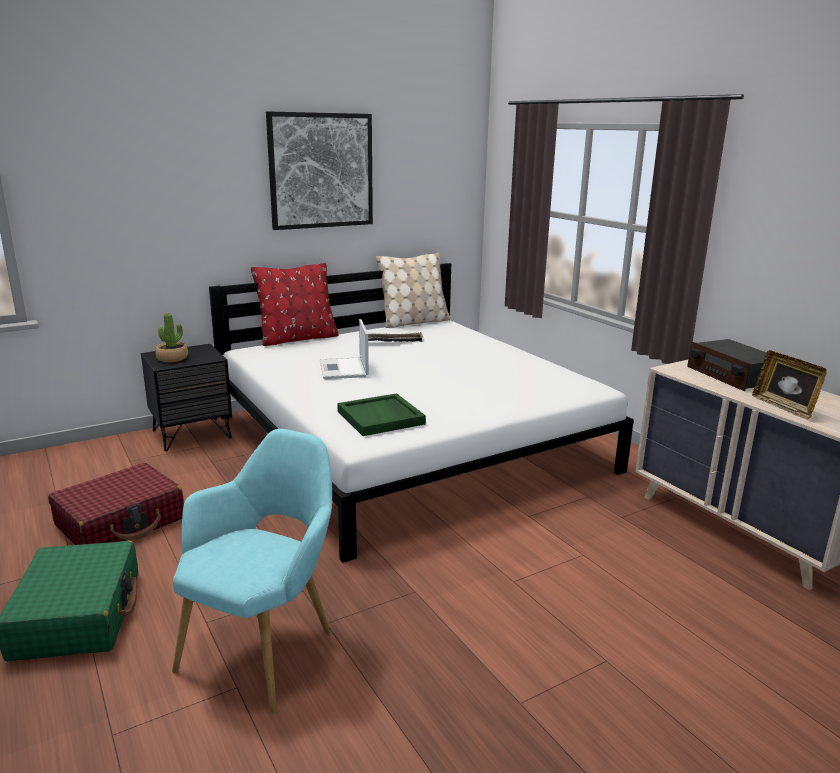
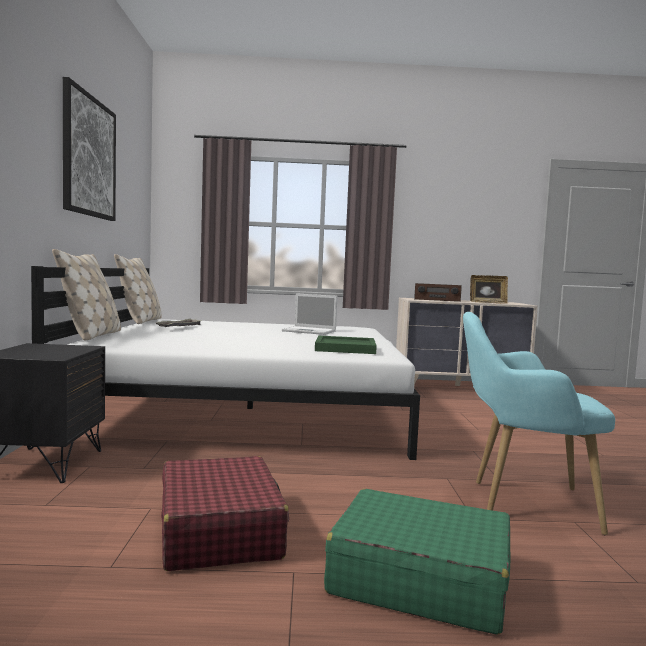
camera: 60 degrees left, 15 degrees down
(172, 358) = (41, 353): potted plant -> none
(266, 647) = (523, 503): turquoise armchair -> turquoise armchair turned 45 degrees counterclockwise
(297, 339) = (91, 335): red pillow -> beige pillow
(344, 369) = (216, 339): laptop -> laptop (310, 331)

